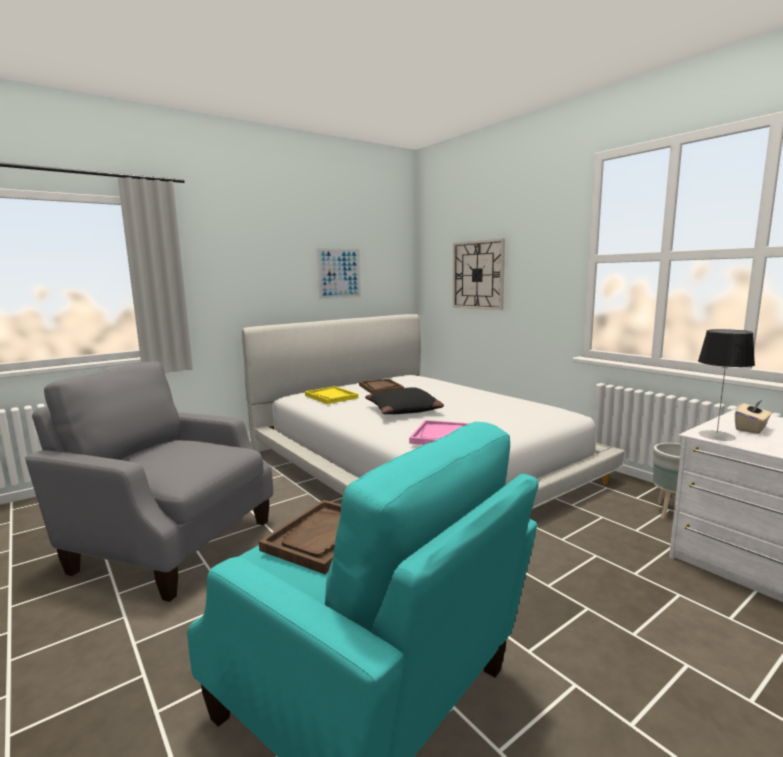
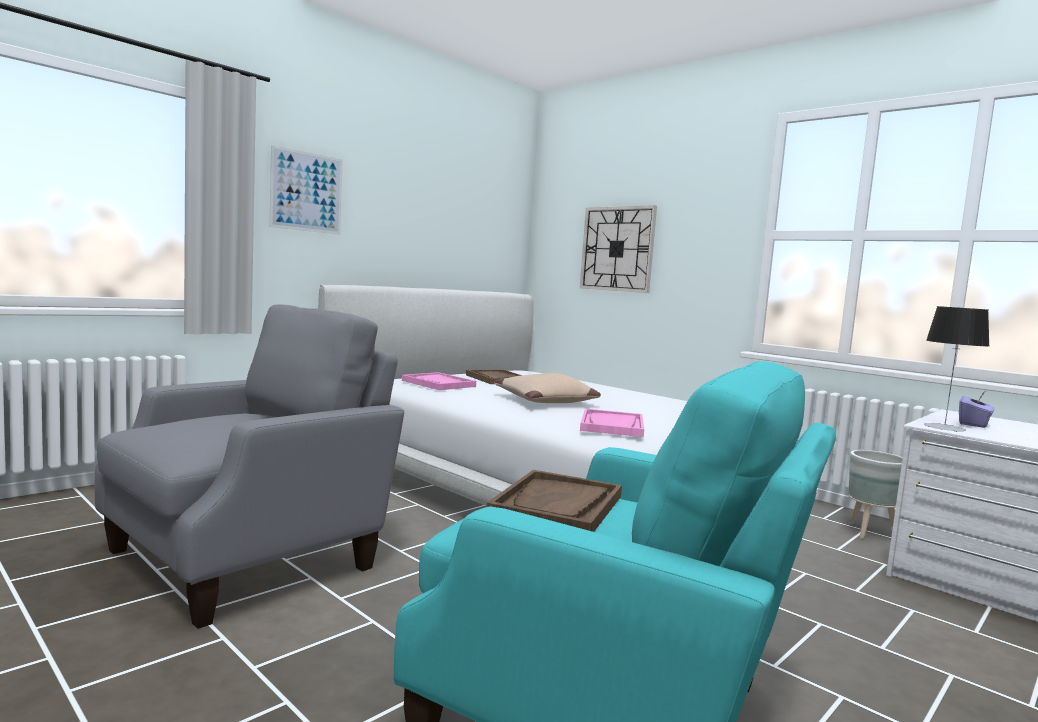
camera: 10 degrees left, 5 degrees down
(170, 544) = (249, 557): grey armchair -> grey armchair turned 120 degrees clockwise
(331, 396) = (438, 383): yellow tray -> pink tray
(339, 273) = (441, 231): picture -> picture (307, 192)
(404, 410) = (546, 401): black pillow -> beige pillow
(751, 429) = (973, 424): beige tissue box -> purple tissue box

